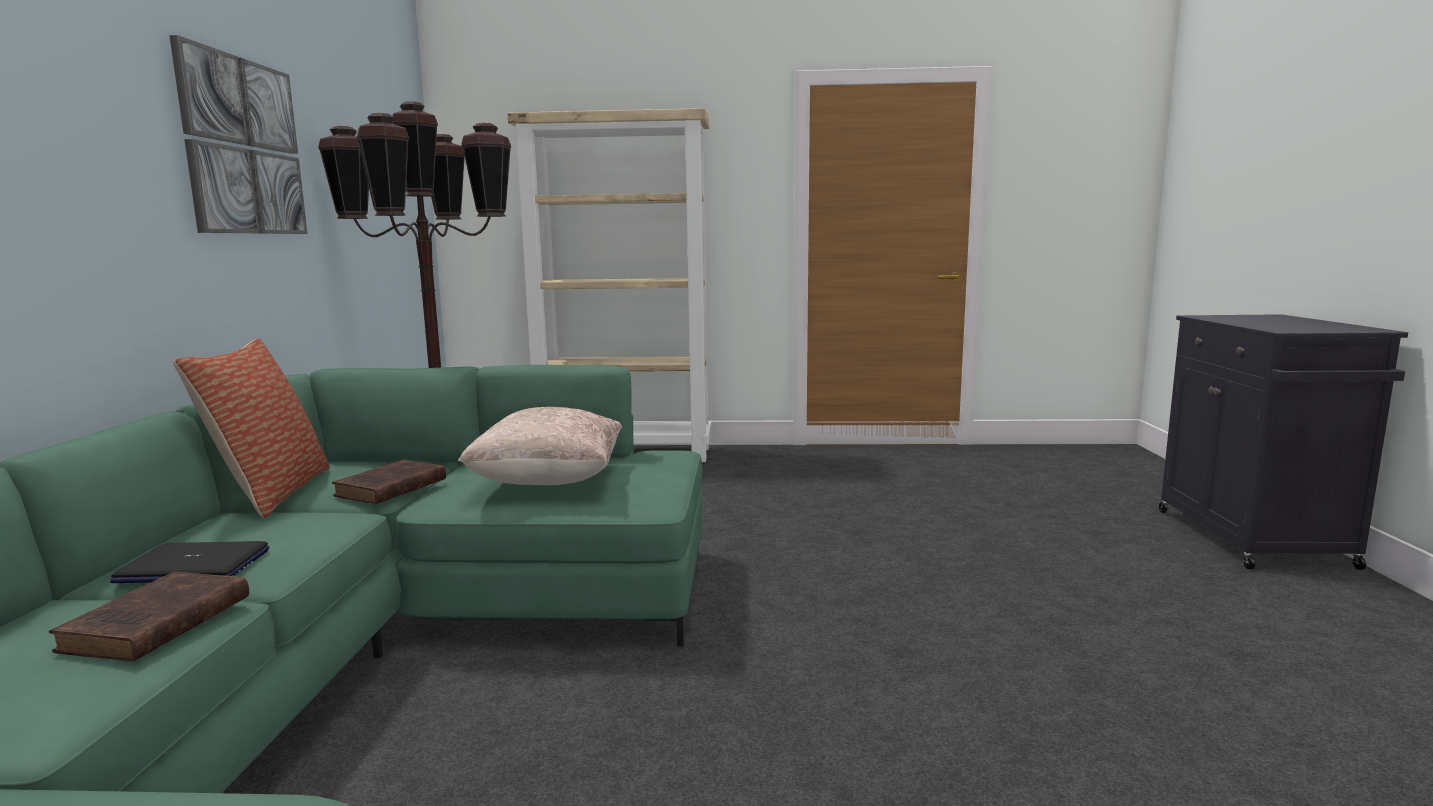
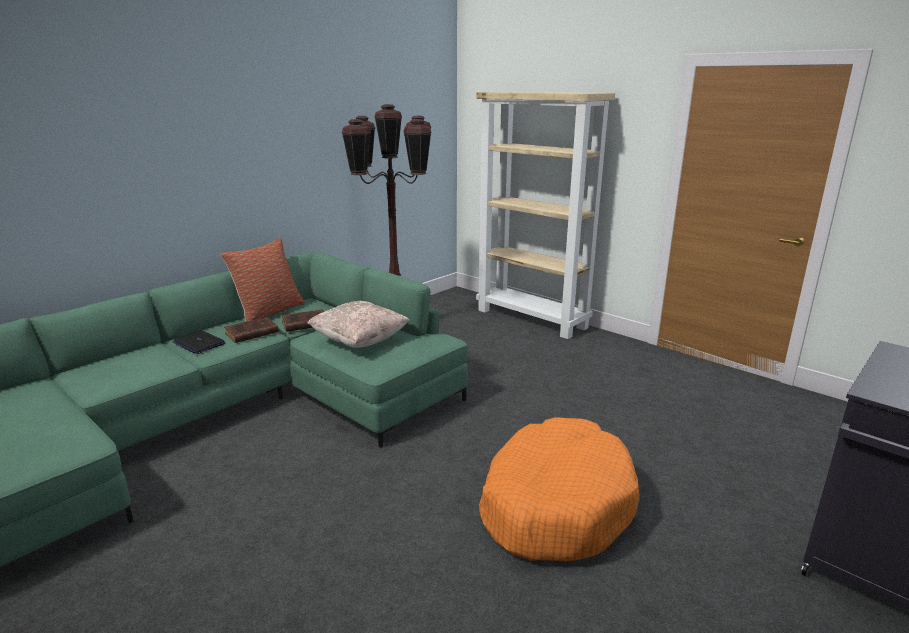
camera: 40 degrees right, 10 degrees up
(154, 625) = (158, 365): brown book -> brown book (250, 333)
(243, 147) = (297, 138): picture -> none
(993, 609) = (555, 504): none -> orange dog bed

